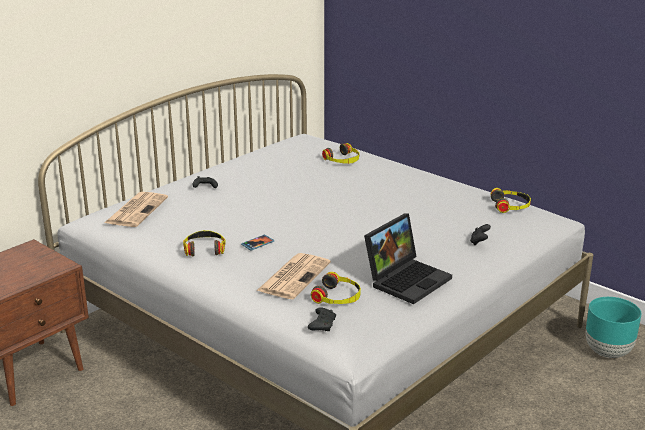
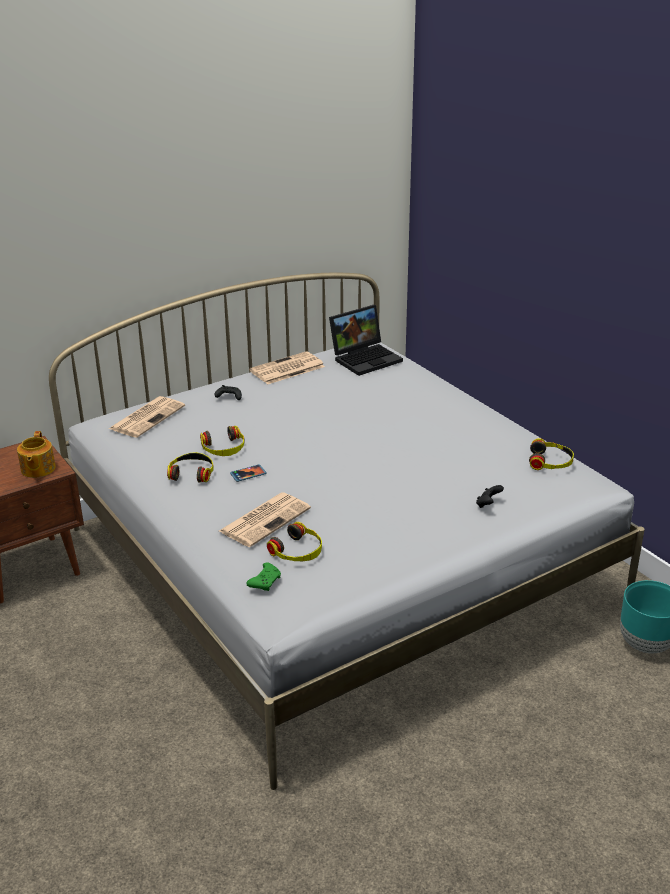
camera: 15 degrees right, 5 degrees up
(42, 267) = (37, 469): none -> teapot
(245, 161) = (286, 369): none -> newspaper
(322, 324) = (265, 581): black game controller -> green game controller
(342, 160) = (392, 379): headphones -> headphones (223, 448)
(407, 279) = (382, 540): laptop -> laptop (366, 358)

